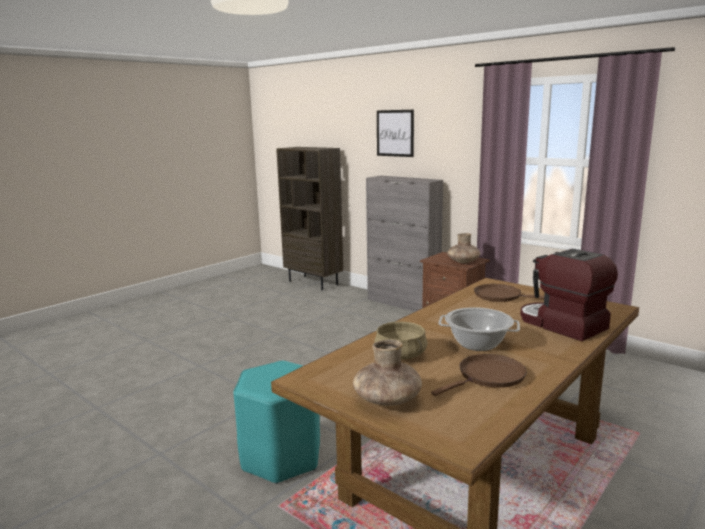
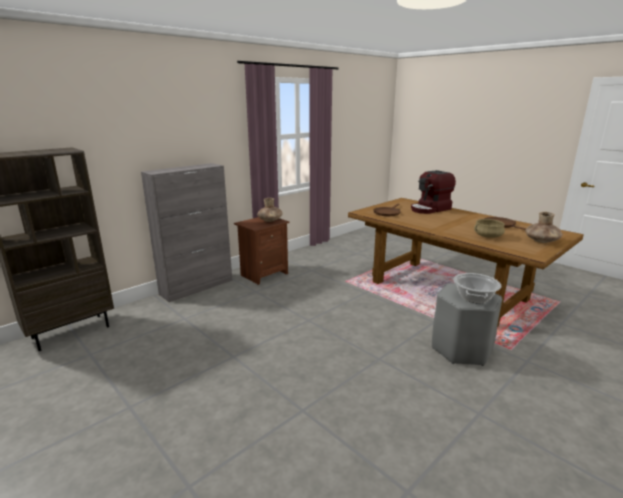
camera: 85 degrees left, 5 degrees up
(281, 457) = (461, 349): turquoise stool -> grey stool
(395, 133) = (152, 123): picture -> none
(477, 343) = (463, 223): cooking pot -> cooking pot (474, 298)

